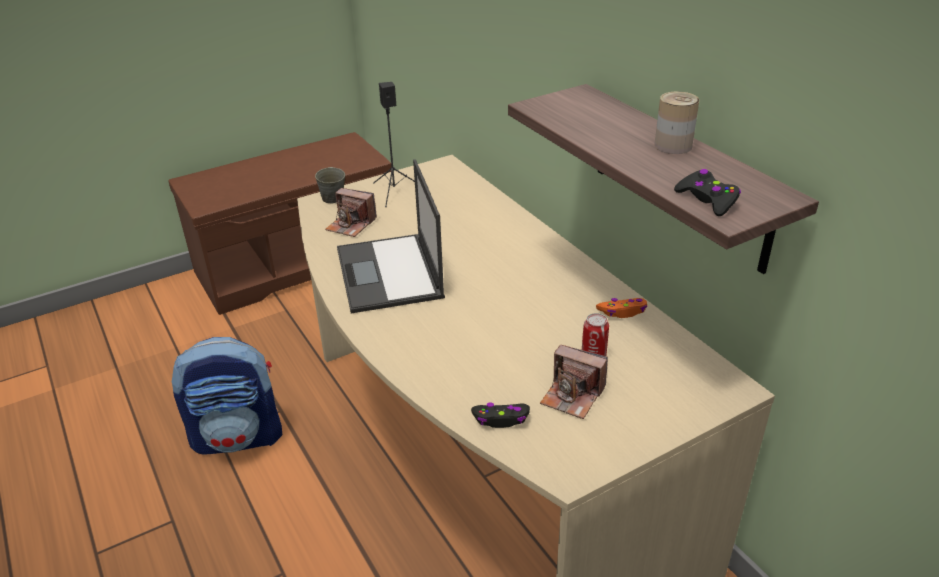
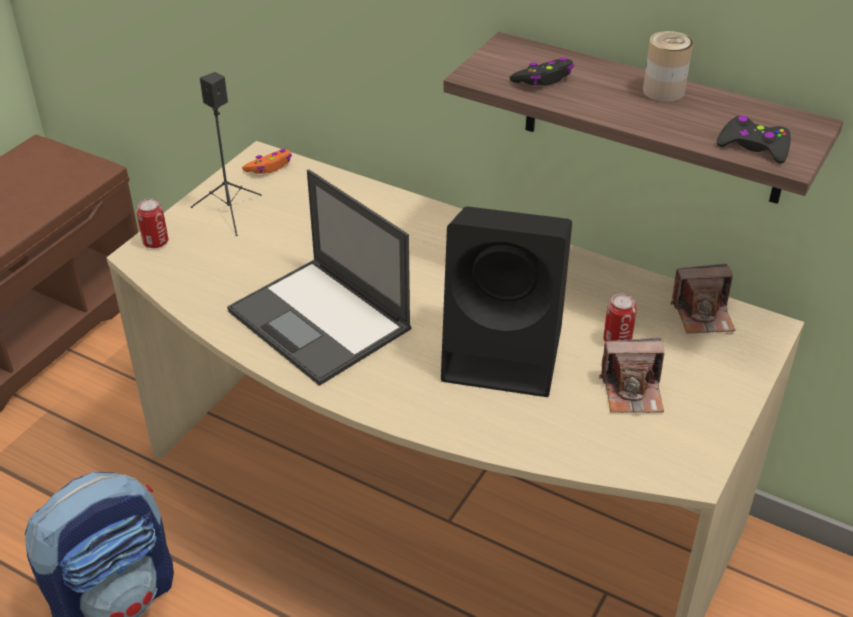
camera: 30 degrees left, 5 degrees up
(333, 197) = (155, 242): grey mug -> can
(351, 225) = (215, 273): camera -> camera (703, 315)
(498, 336) = (506, 353): none -> black speaker
(501, 419) = (586, 444): black game controller -> black game controller (543, 79)
(623, 312) = (606, 282): orange game controller -> orange game controller (269, 167)

